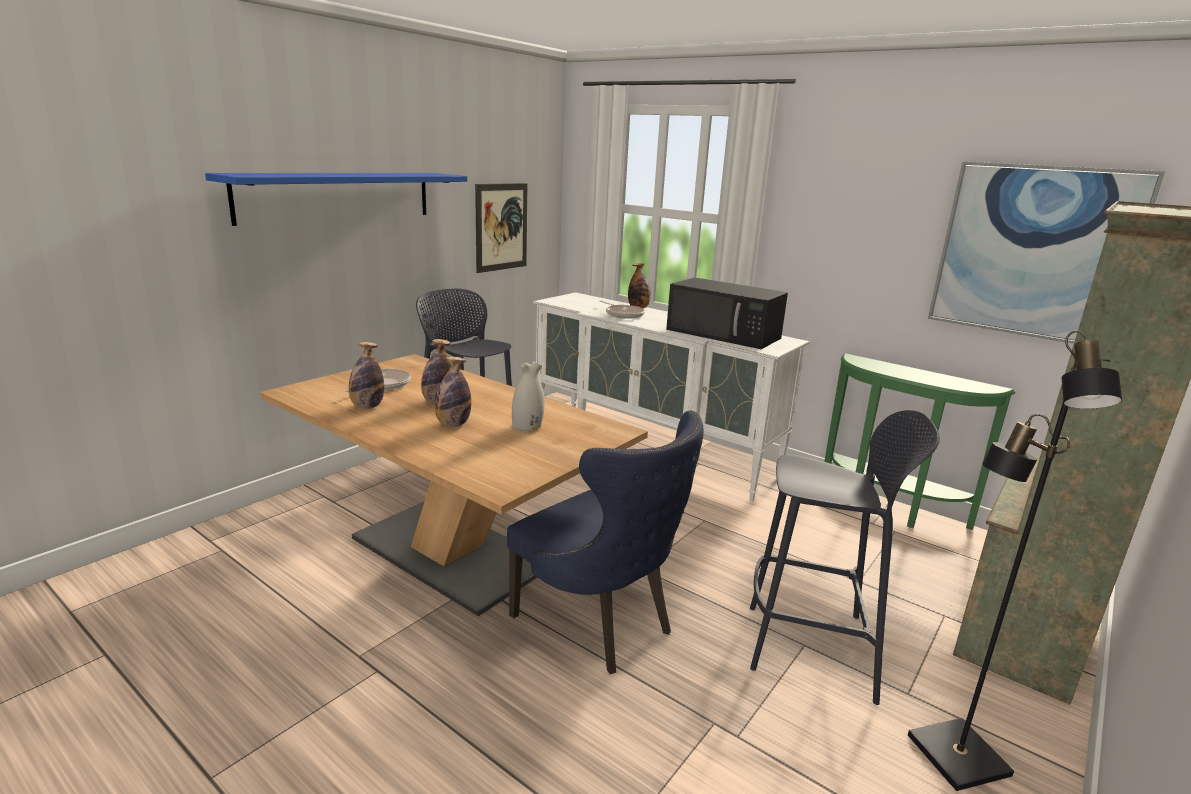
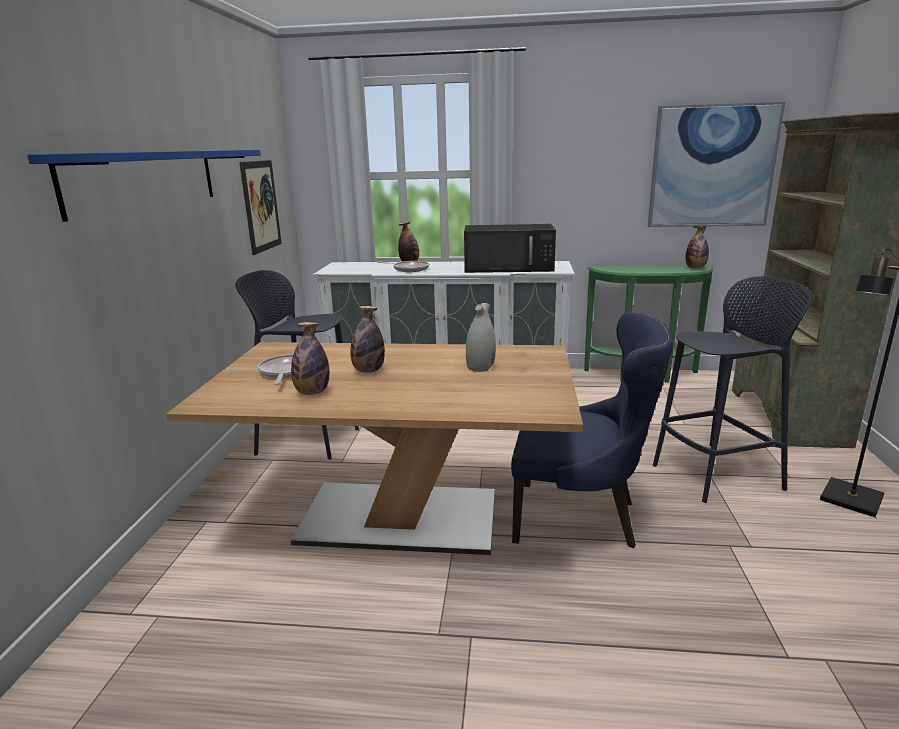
camera: 30 degrees left, 0 degrees up
(453, 424) = (419, 383): bottle -> bottle (695, 268)

